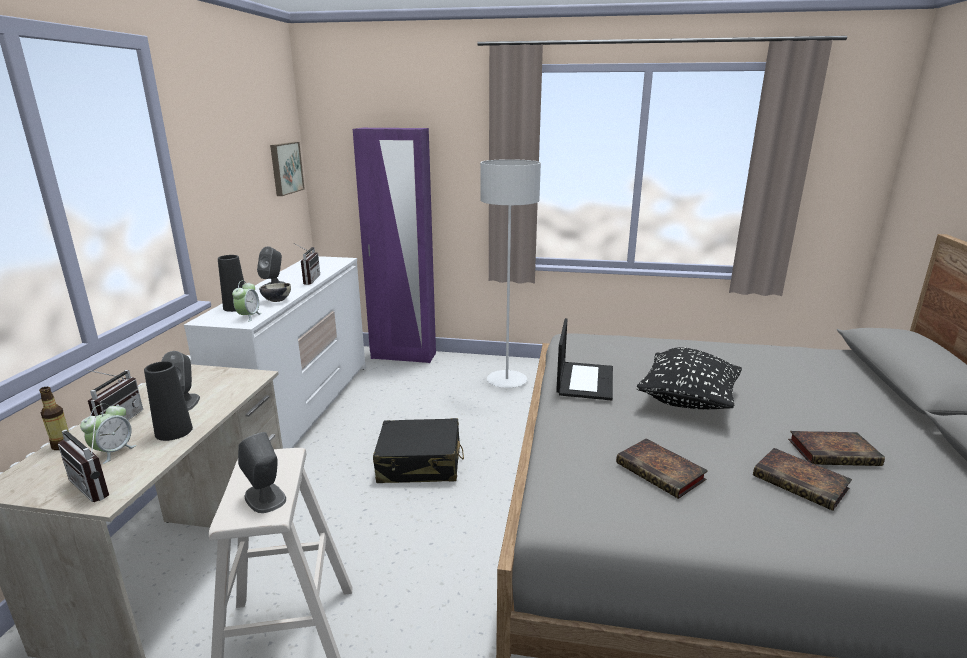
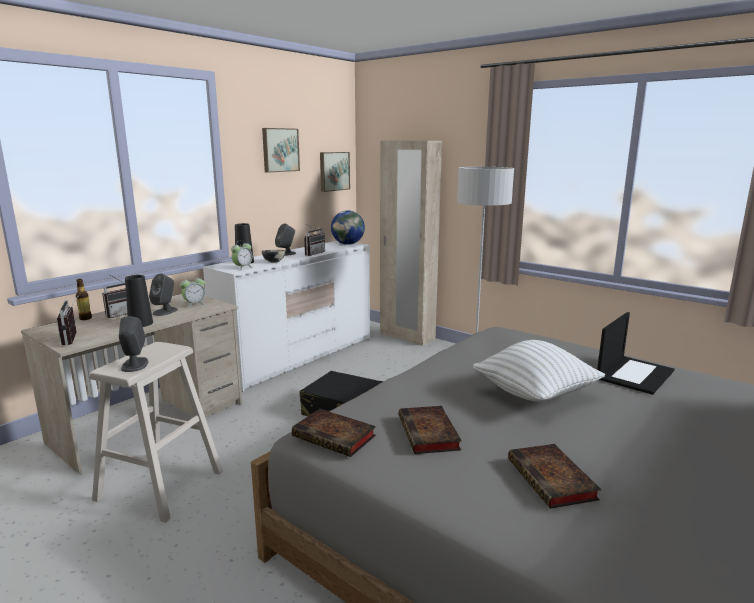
camera: 30 degrees right, 5 degrees down
(113, 452) = (101, 326): alarm clock -> alarm clock (194, 304)
(231, 146) = (280, 150): none -> picture
(329, 260) = (348, 244): none -> globe
(403, 356) = (407, 337): purple wardrobe -> beige wardrobe
(584, 380) = (458, 359): laptop -> laptop (634, 374)
(687, 400) = (535, 394): black pillow -> white pillow
(835, 452) = (634, 471): book -> book (336, 437)

